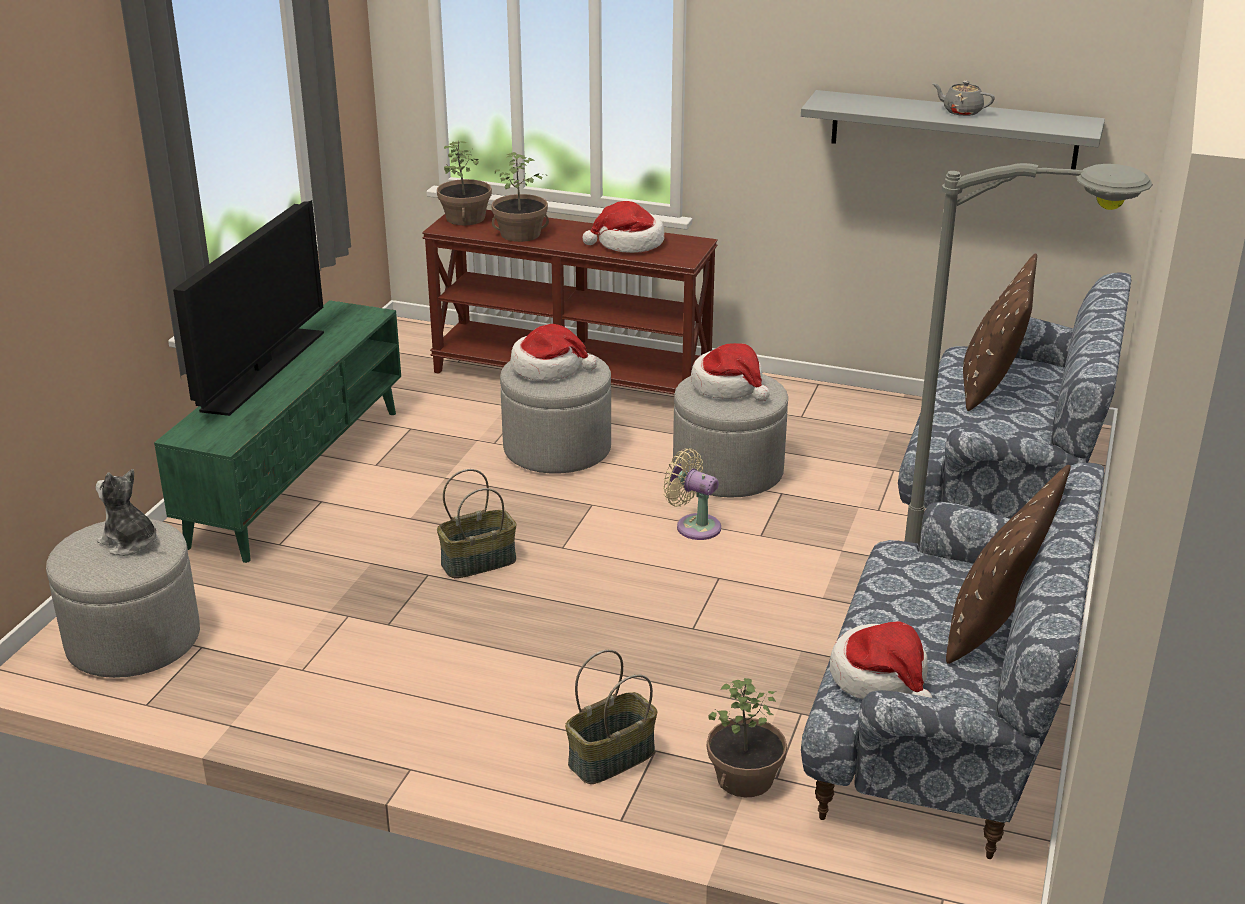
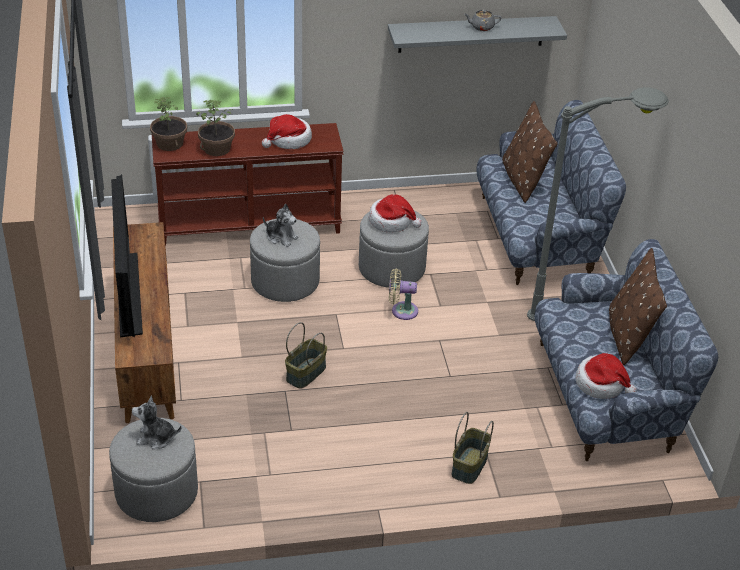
camera: 30 degrees left, 10 degrees up
(297, 475) = (146, 348): green tv stand -> brown tv stand
(548, 368) = (281, 237): hat -> plush toy
(745, 778) = (538, 452): potted plant -> none

